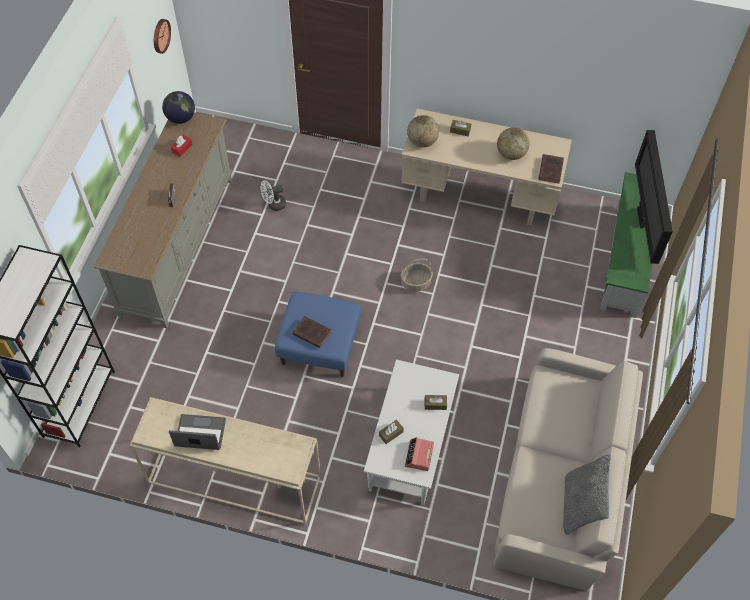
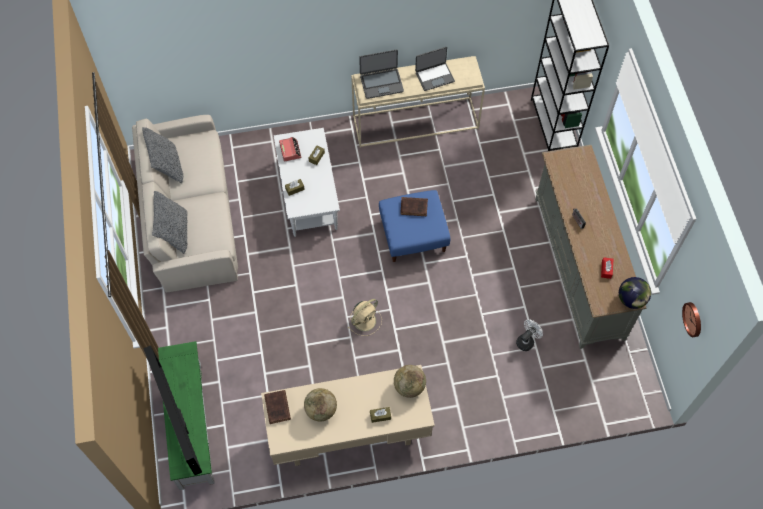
camera: 155 degrees right, 5 degrees up
(270, 454) = (381, 83): none -> laptop
(415, 283) = (365, 320): basket -> beige fan
(595, 413) = (174, 232): none -> grey pillow

